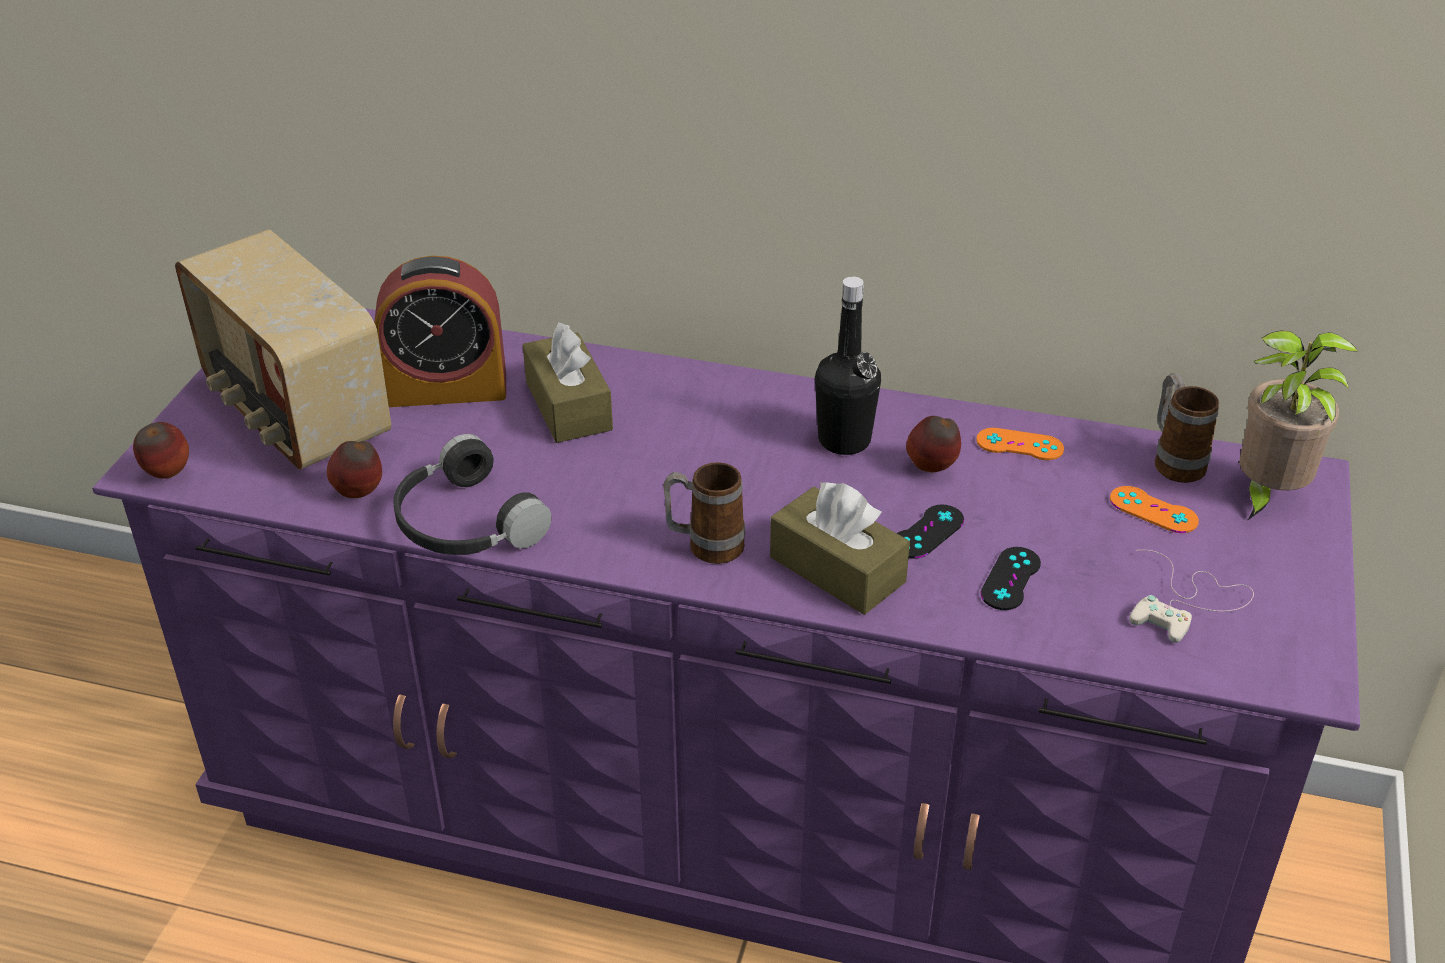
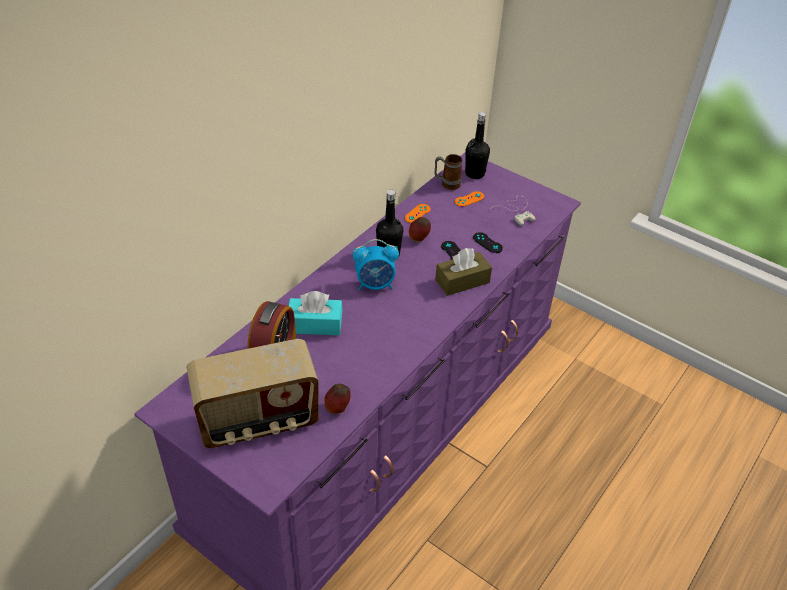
camera: 70 degrees left, 5 degrees up
(167, 475) = (278, 480): apple -> none
(463, 524) = (378, 378): black headphones -> none
(568, 406) = (315, 324): brown tissue box -> turquoise tissue box
(705, 547) = (432, 311): mug -> none
(734, 448) = (375, 285): none -> alarm clock
(1266, 495) = (474, 174): potted plant -> black bottle

